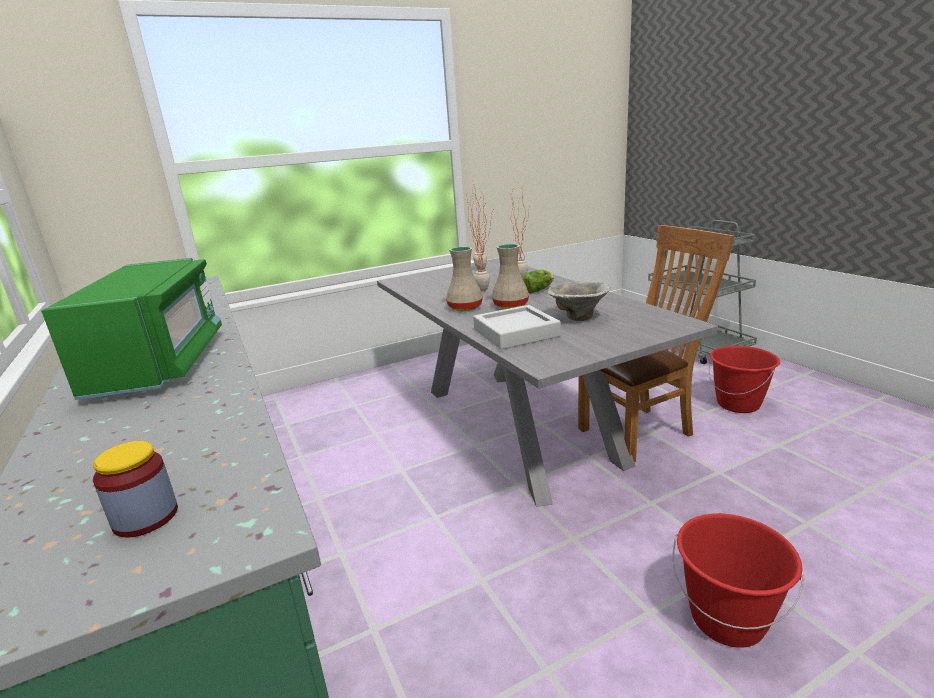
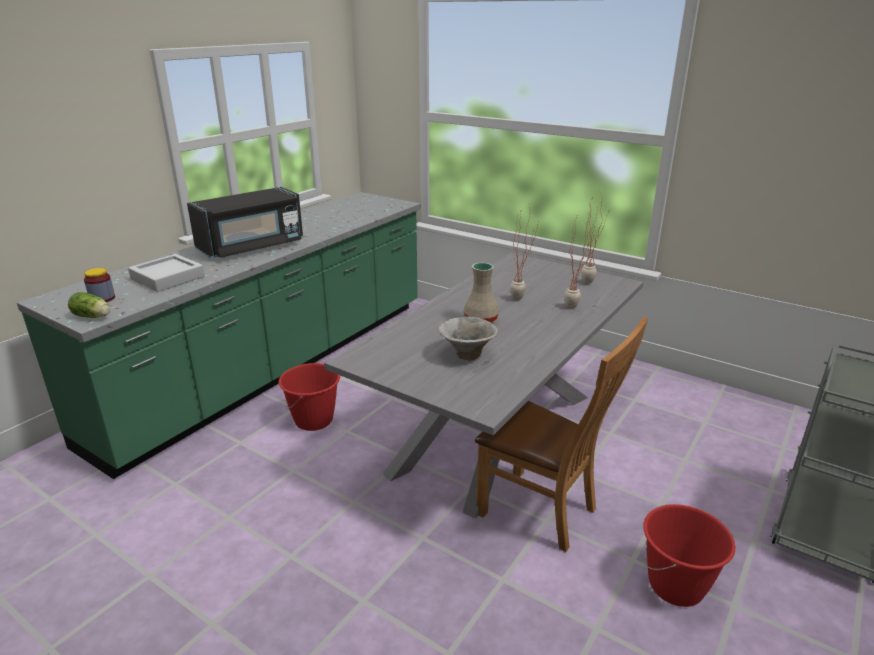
camera: 60 degrees right, 5 degrees up
(161, 363) = (252, 247): green microwave -> black microwave
(465, 307) = (462, 303): beige vase -> none
(516, 333) = (412, 336): grey tray -> grey tray (168, 278)
(539, 290) = (539, 323): lettuce -> lettuce (93, 317)
(727, 619) = (297, 599): red bucket -> red bucket (314, 420)

